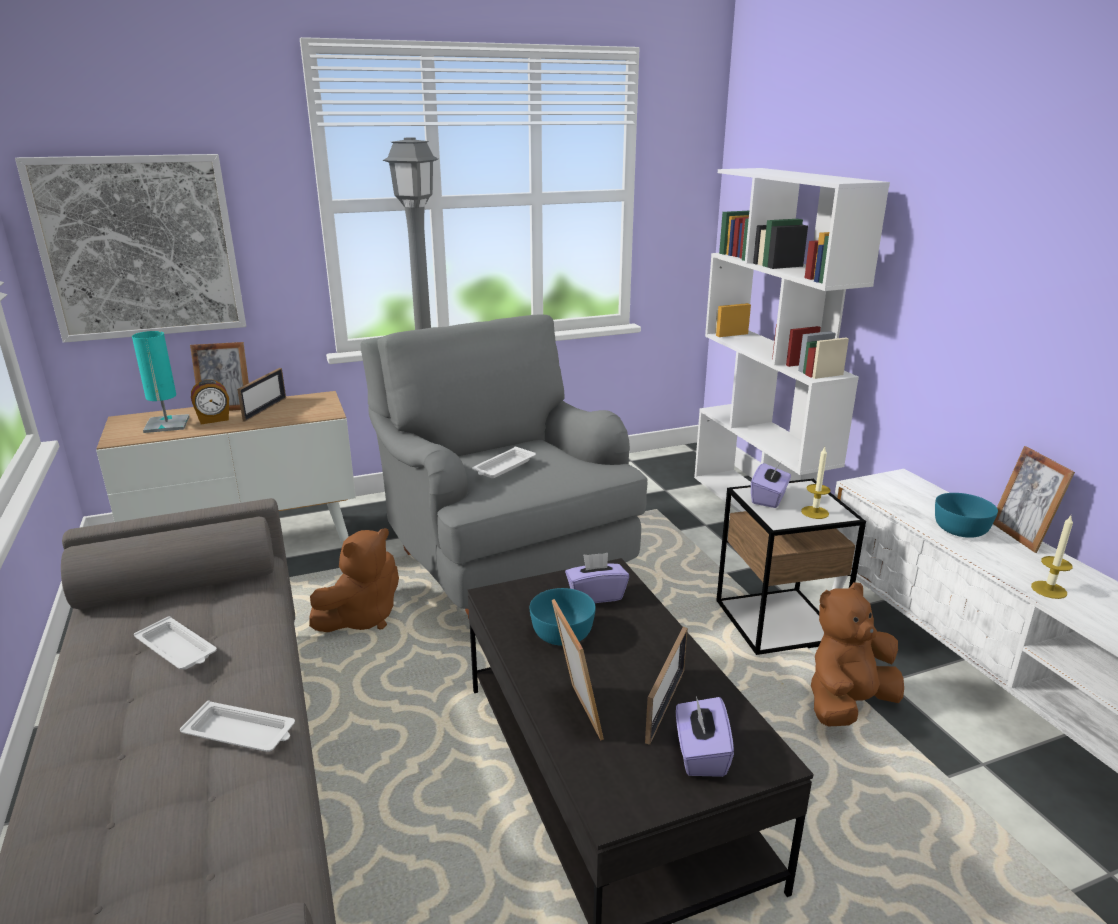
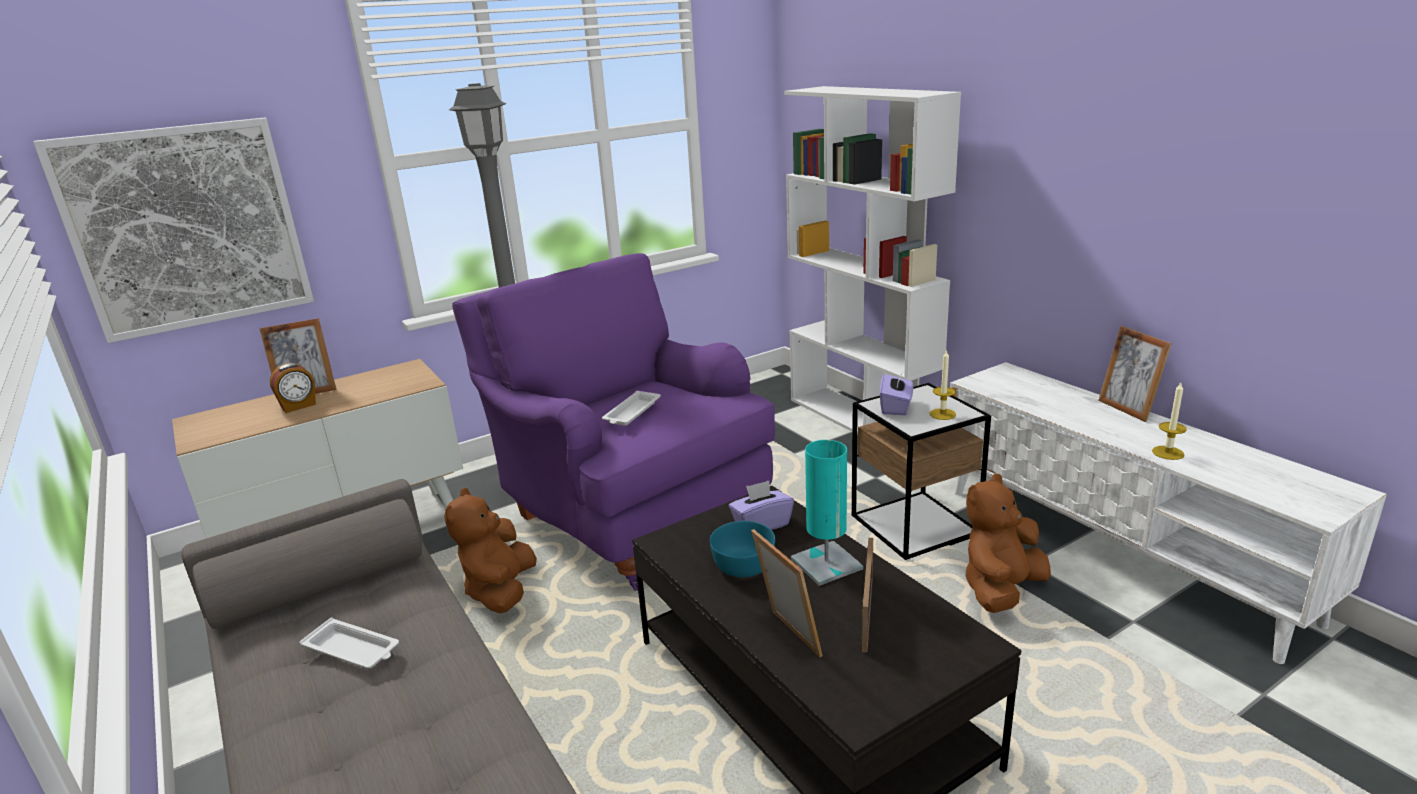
camera: 10 degrees left, 0 degrees up
(167, 424) = (247, 418): turquoise table lamp -> turquoise table lamp (826, 564)
(241, 733) = (462, 719): white tray -> none
(265, 409) = (351, 387): picture frame -> none
(362, 618) = (501, 591): brown plush toy -> brown plush toy turned 150 degrees clockwise
(503, 565) = (630, 514): grey armchair -> purple armchair
(700, 754) = (916, 652): purple tissue box -> none
(959, 529) = (1074, 411): turquoise bowl -> none

